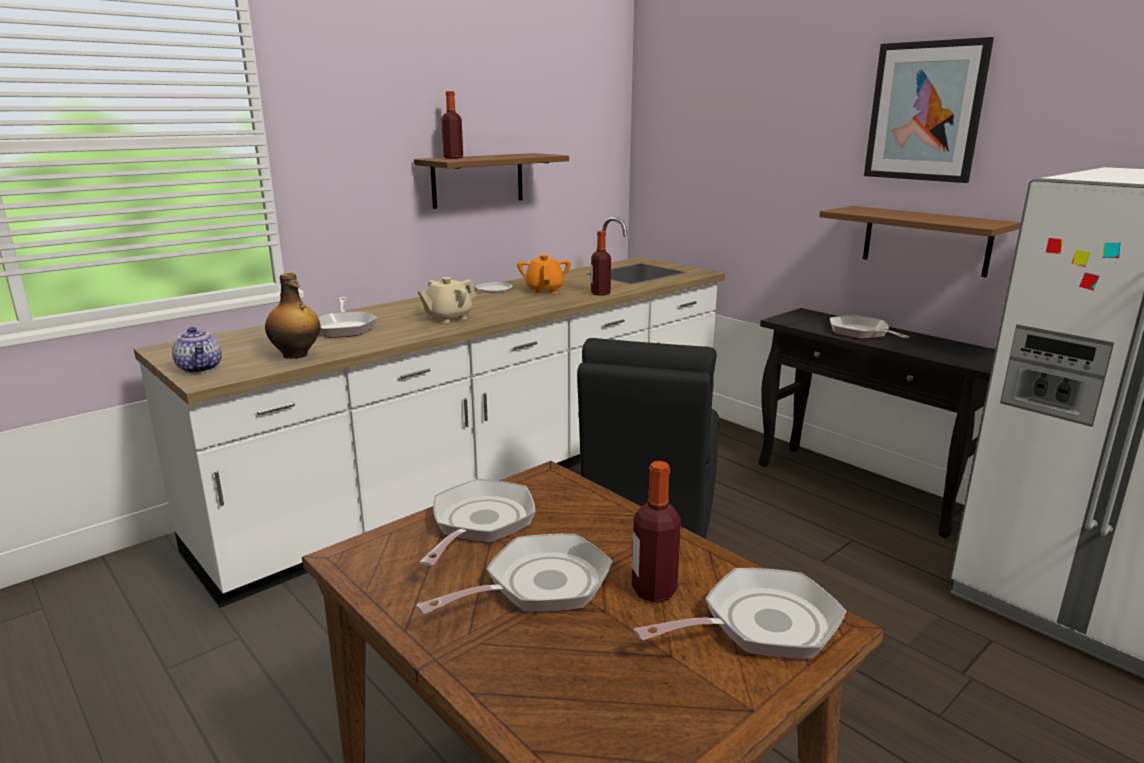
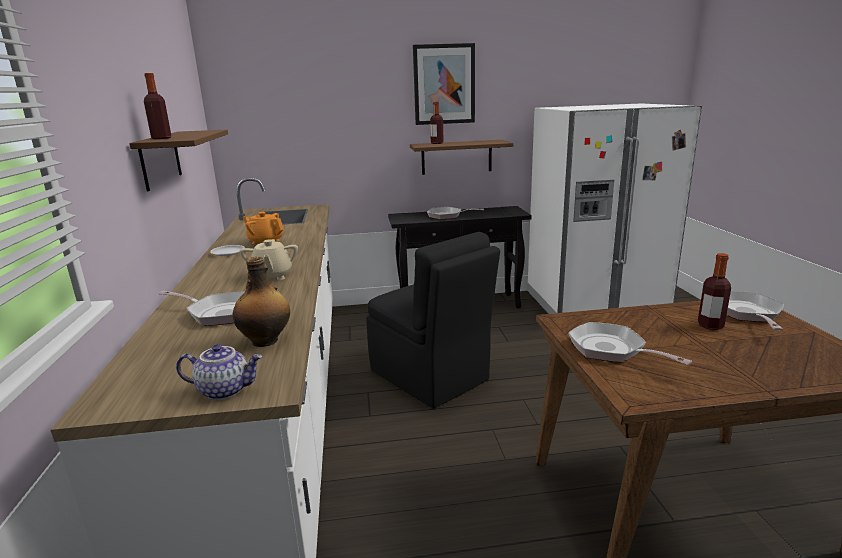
camera: 55 degrees left, 0 degrees up
(539, 585) = (695, 349): frying pan -> none
(600, 293) = (308, 232): bottle -> bottle (437, 143)

